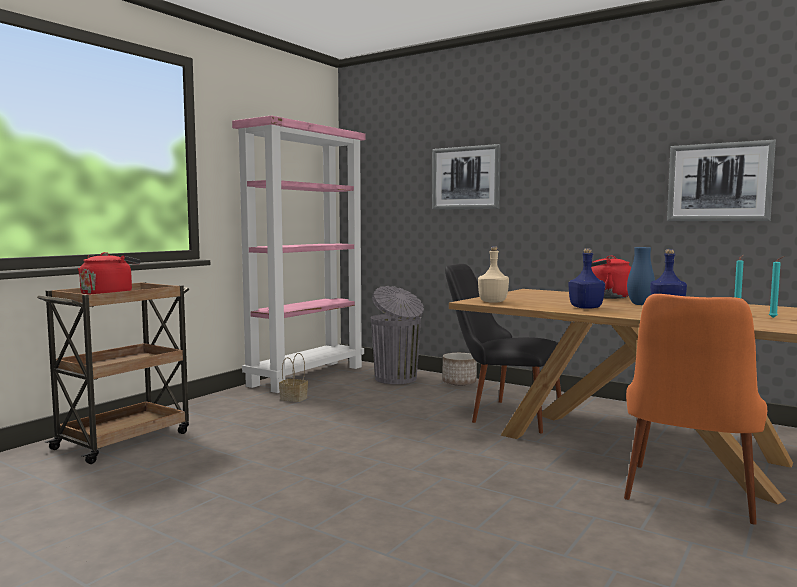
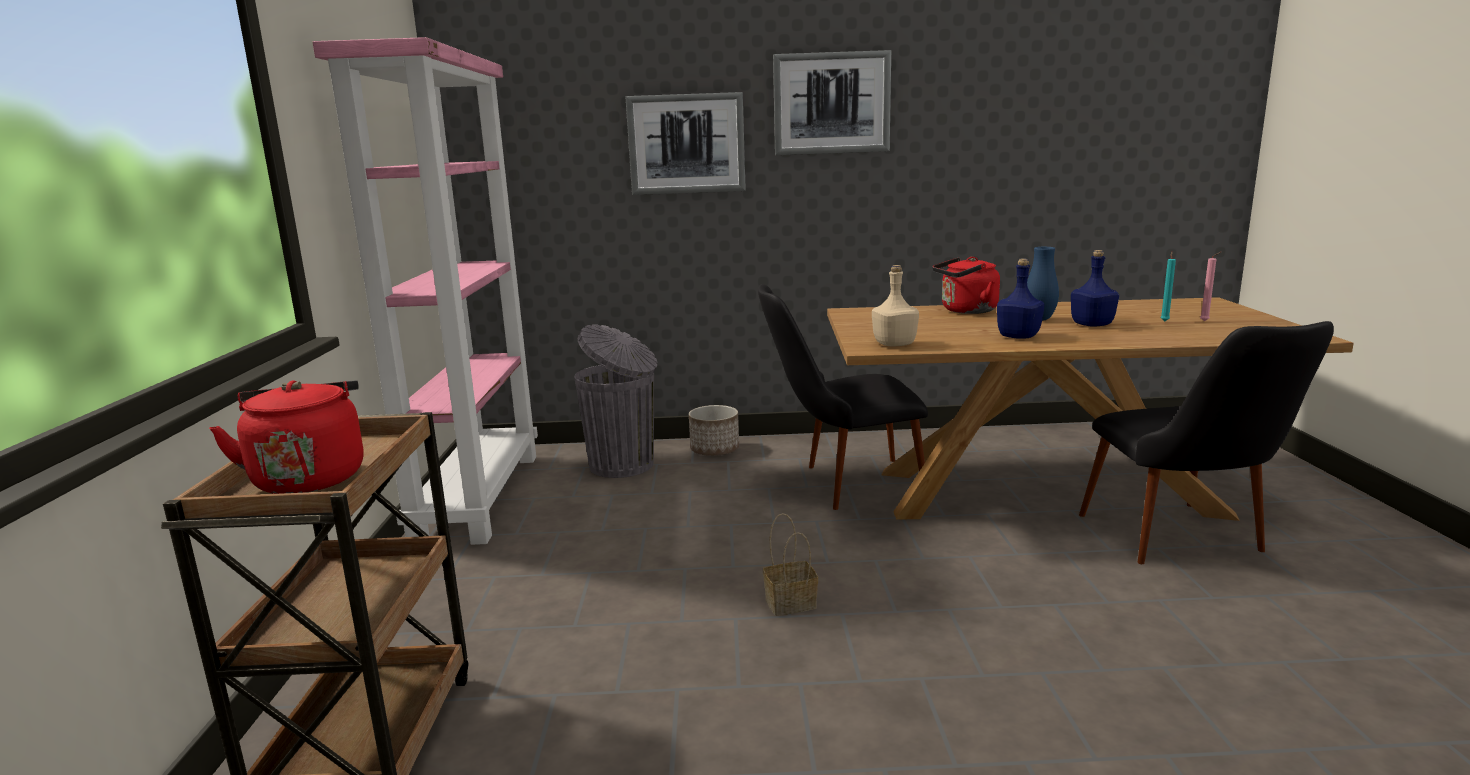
camera: 35 degrees left, 10 degrees up
(294, 398) = (534, 546): basket -> basket (791, 602)
(688, 501) = (1185, 545): orange chair -> black chair
(719, 182) = (1034, 151): picture -> picture (831, 103)
(774, 318) = (1206, 321): turquoise candle -> pink candle

